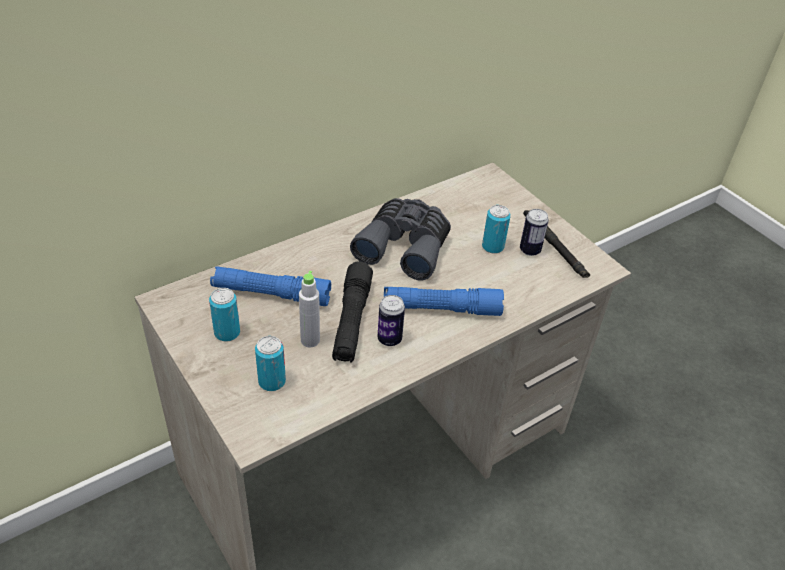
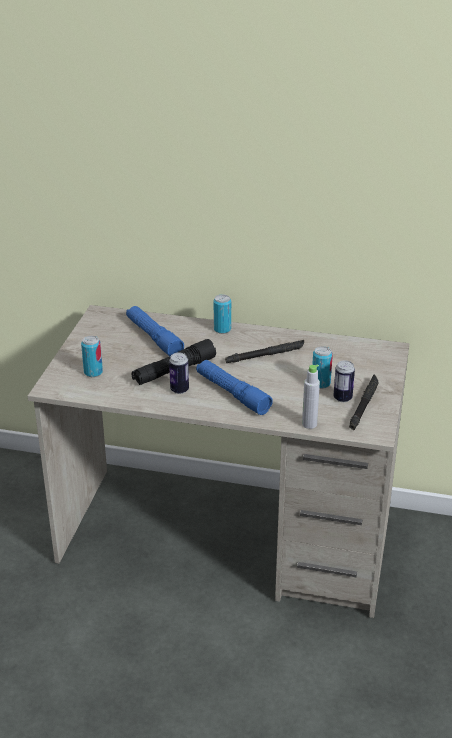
camera: 50 degrees right, 10 degrees down
(227, 333) = (106, 342): can -> can (222, 329)
(310, 340) = (139, 367): grey bottle -> grey bottle (309, 424)
(405, 246) = (265, 355): grey binoculars -> black flashlight

